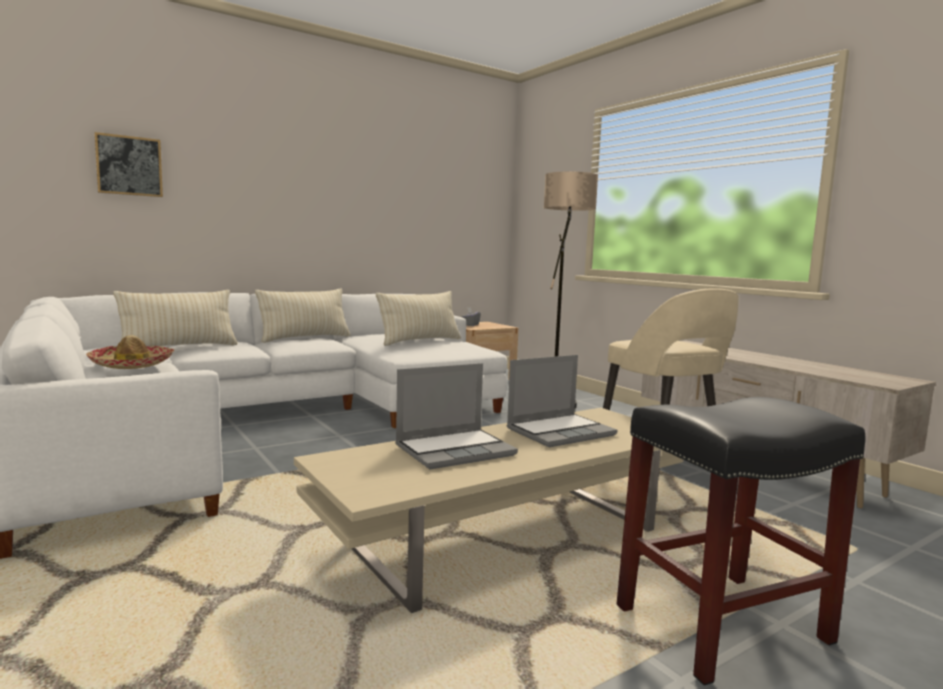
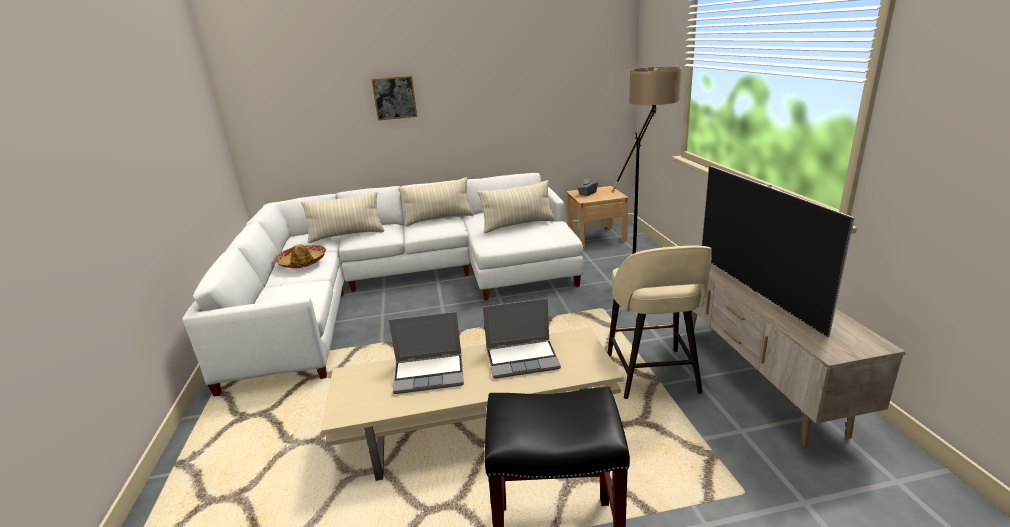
camera: 25 degrees right, 15 degrees up
(129, 165) = (309, 102): picture -> picture (394, 98)
(757, 359) = (756, 291): none -> television

